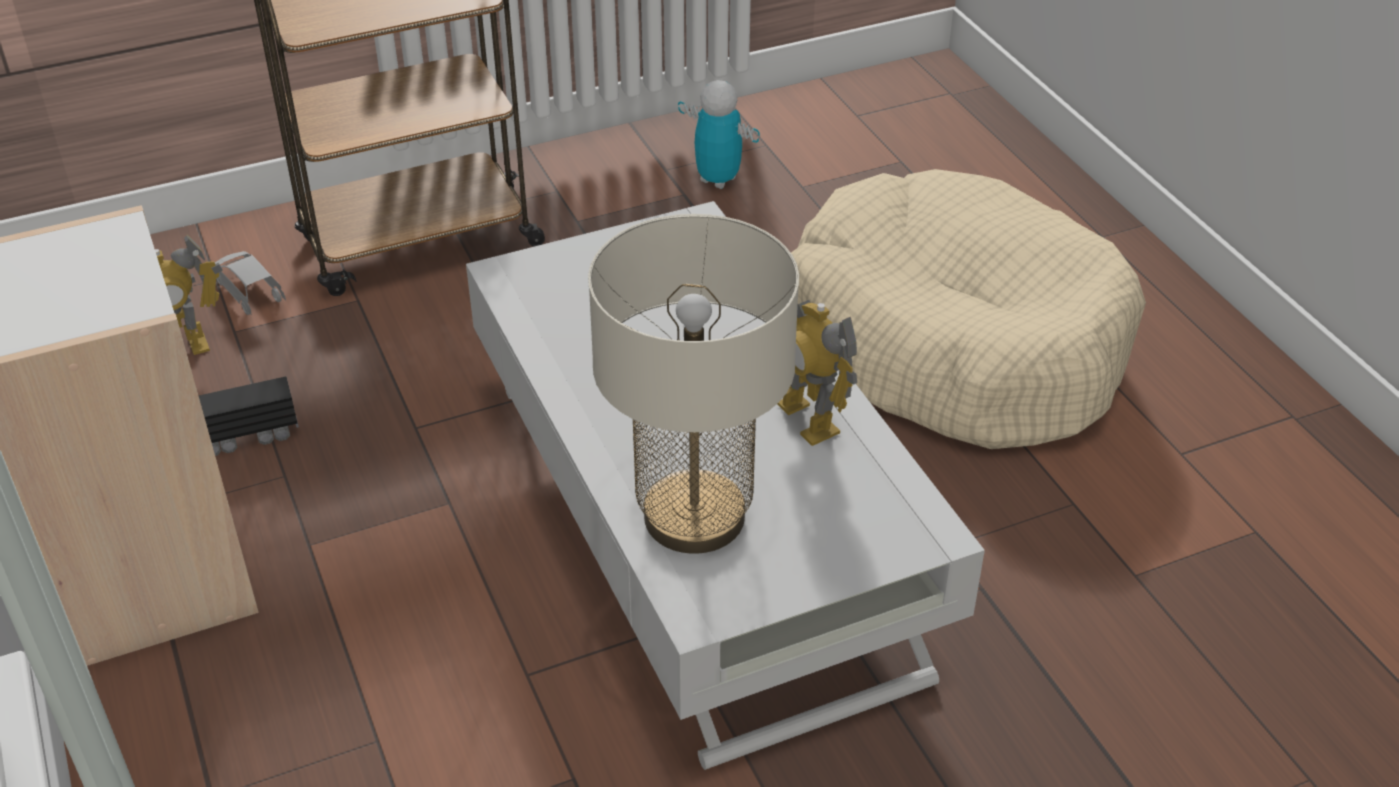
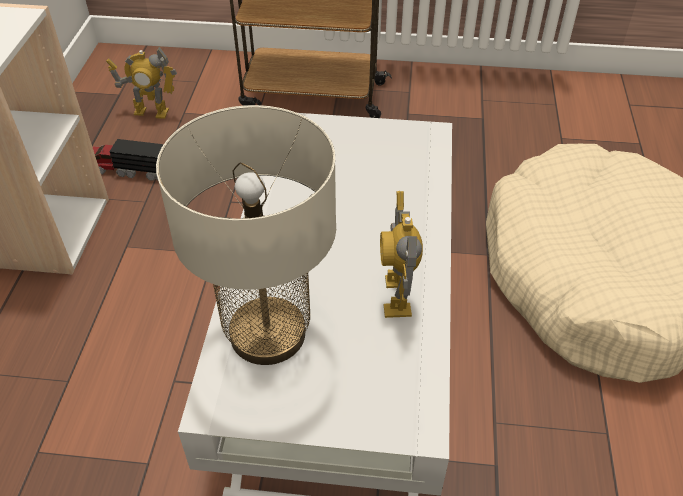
camera: 30 degrees right, 5 degrees up
(250, 293) = (207, 94): grey toy car -> none
(717, 180) = (509, 116): toy robot -> none

